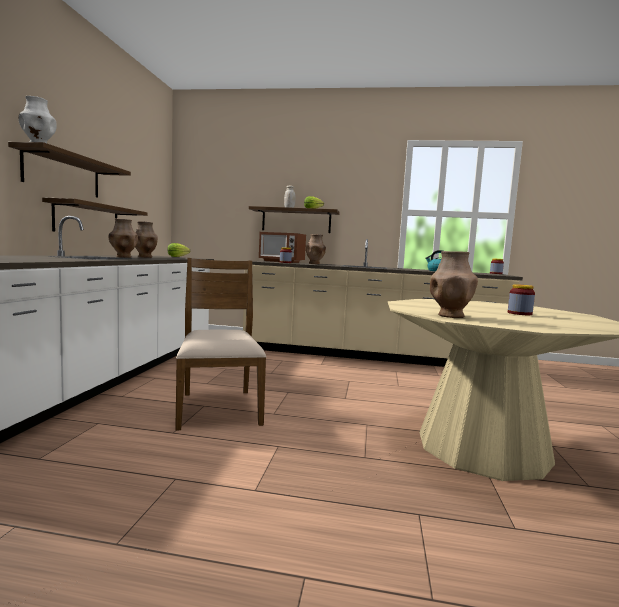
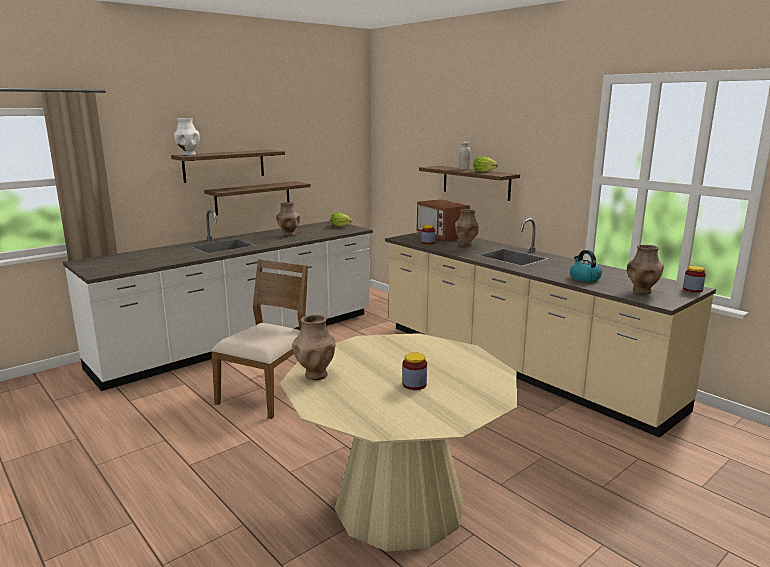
camera: 40 degrees right, 10 degrees up
(123, 257) = (263, 237): brown vase -> brown vase (642, 291)

